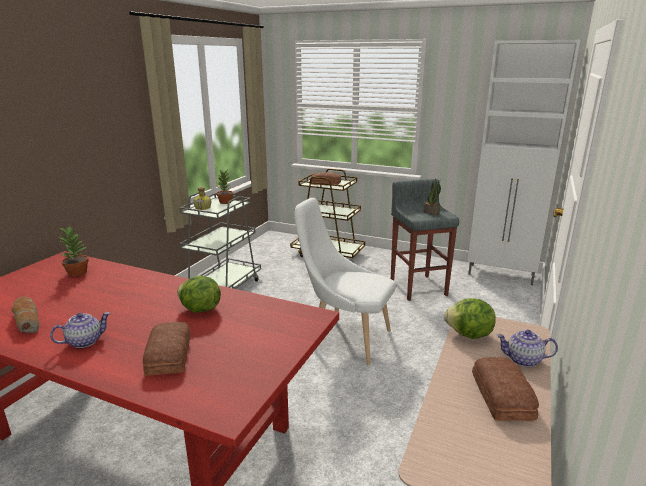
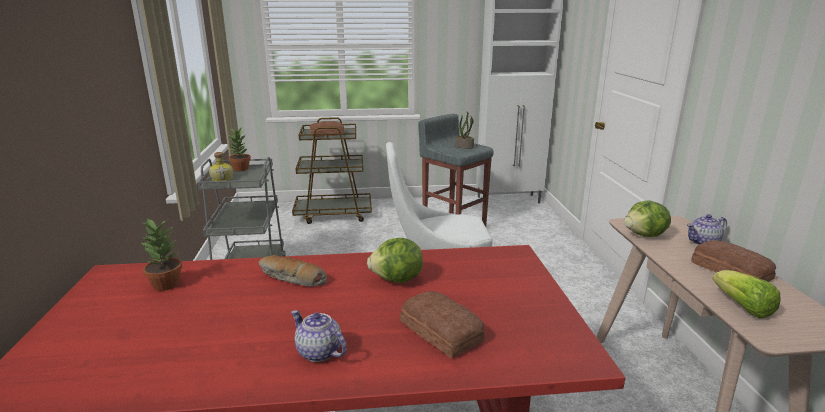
camera: 30 degrees left, 0 degrees up
(26, 320) = (190, 357): bread -> bread (291, 278)
(85, 341) = (318, 352): teapot -> teapot turned 75 degrees counterclockwise
(450, 432) = (742, 307): none -> lettuce

